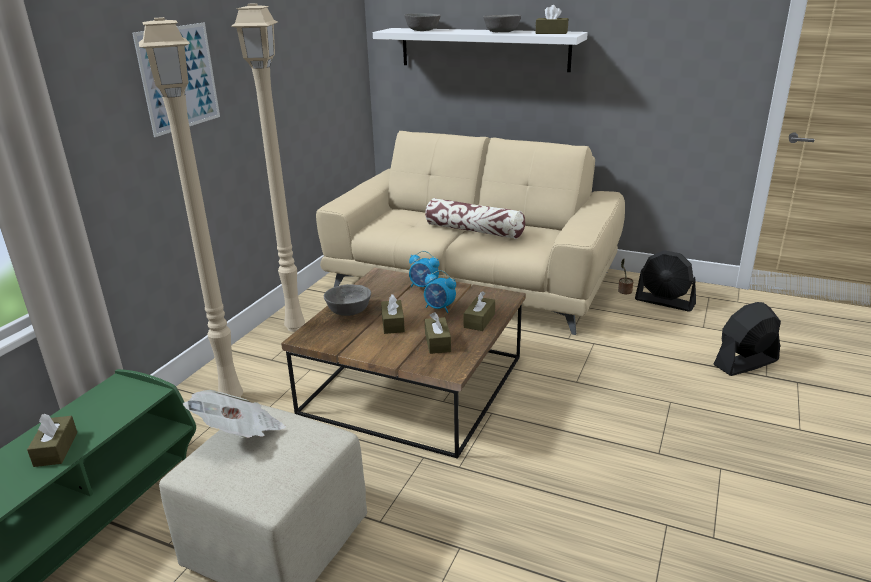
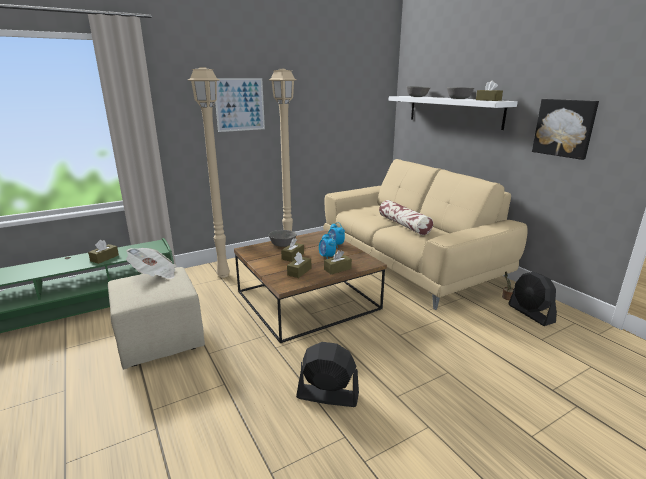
camera: 35 degrees right, 5 degrees down
(657, 64) = (564, 128): none -> picture
(745, 363) = (545, 374): black fan -> black fan (327, 395)

